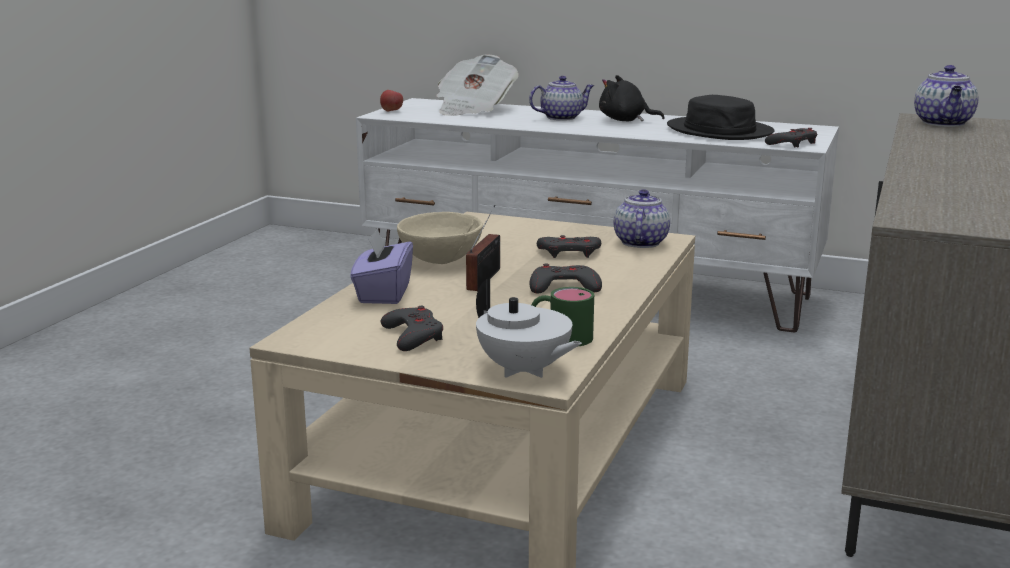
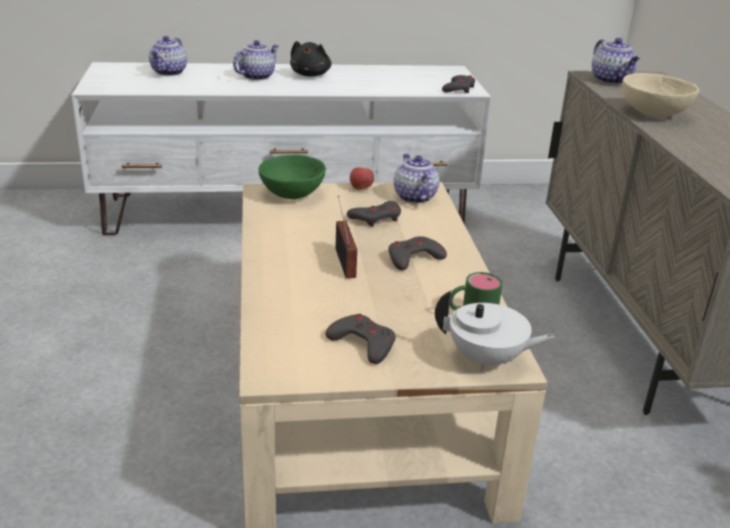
camera: 30 degrees left, 10 degrees up
(383, 293) = (283, 298): purple tissue box -> none
(391, 111) = (96, 82): apple -> apple (361, 188)
(441, 259) = (286, 246): beige bowl -> beige bowl (652, 113)
(473, 109) = (169, 72): newspaper -> teapot
(506, 224) = (292, 194): none -> green bowl
(625, 120) = (310, 75): black plush toy -> black plush toy turned 75 degrees counterclockwise
(719, 131) = (393, 80): black hat -> none

